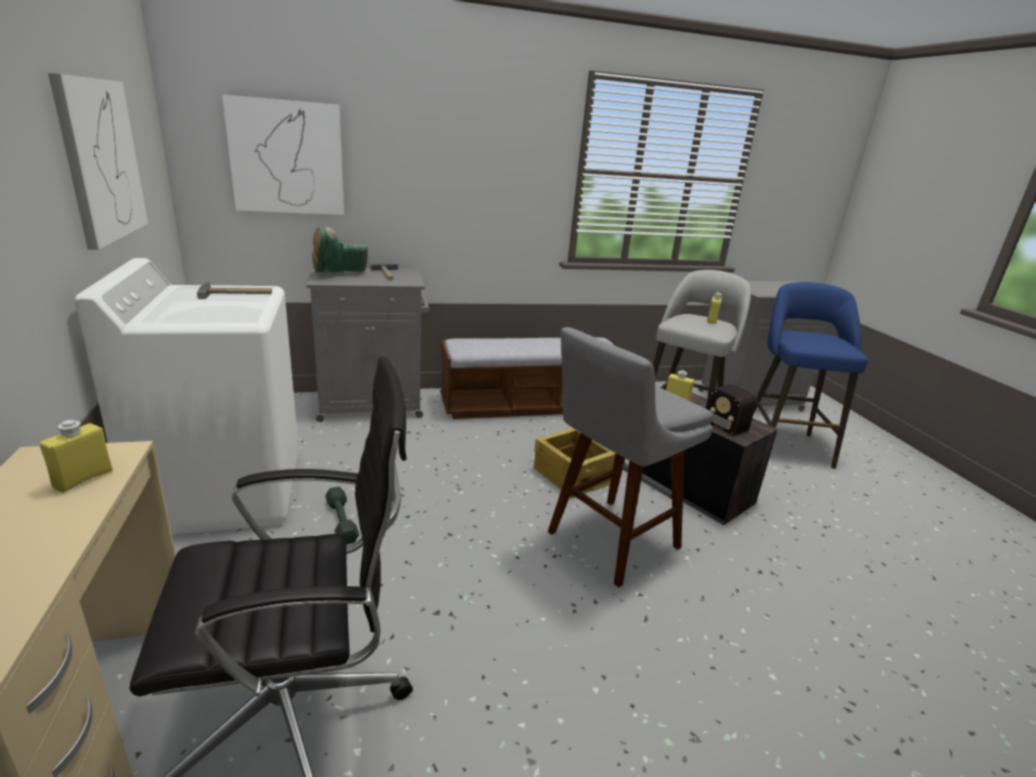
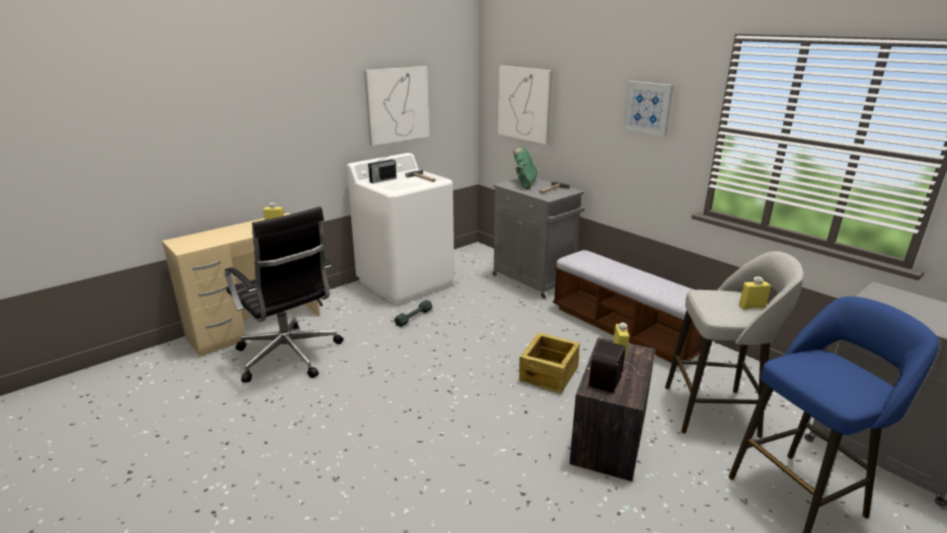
camera: 65 degrees right, 0 degrees up
(178, 313) = (382, 180): none -> radio
(339, 275) = (524, 183): green boot -> green boot turned 75 degrees clockwise
(497, 153) = (648, 108): none -> picture
(607, 543) = (483, 409): grey stool -> none

